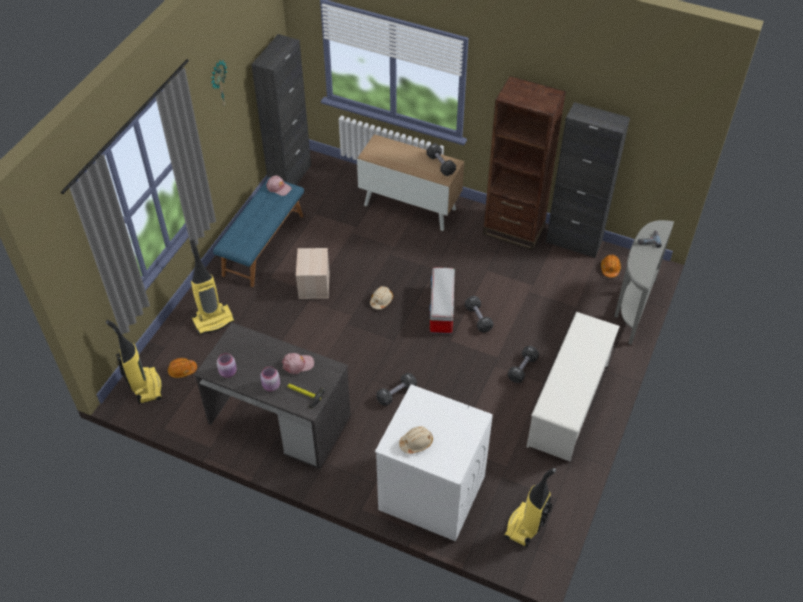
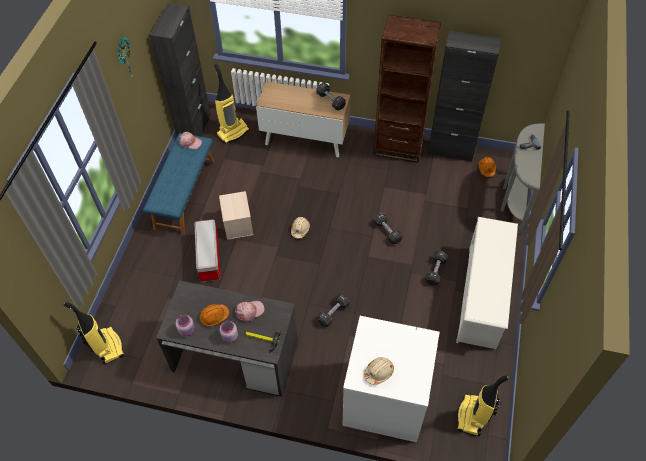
camera: 10 degrees left, 5 degrees up
(182, 370) = (137, 325): orange hard hat -> orange hard hat (214, 316)
(213, 320) = (155, 272): vacuum cleaner -> vacuum cleaner (233, 132)
(442, 310) = (354, 230): storage box -> storage box (209, 258)

